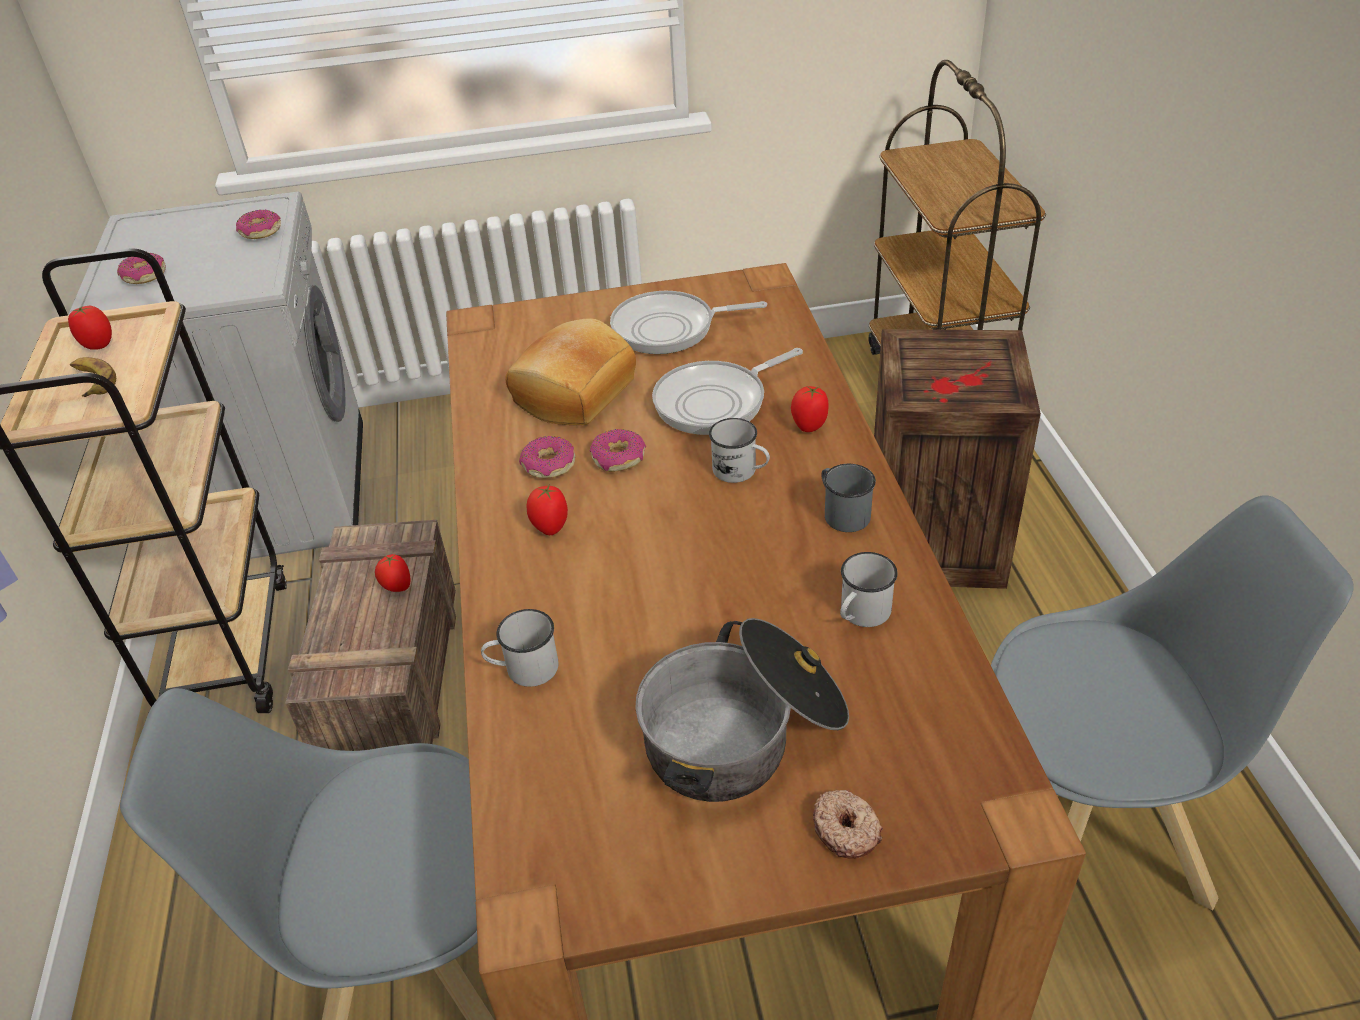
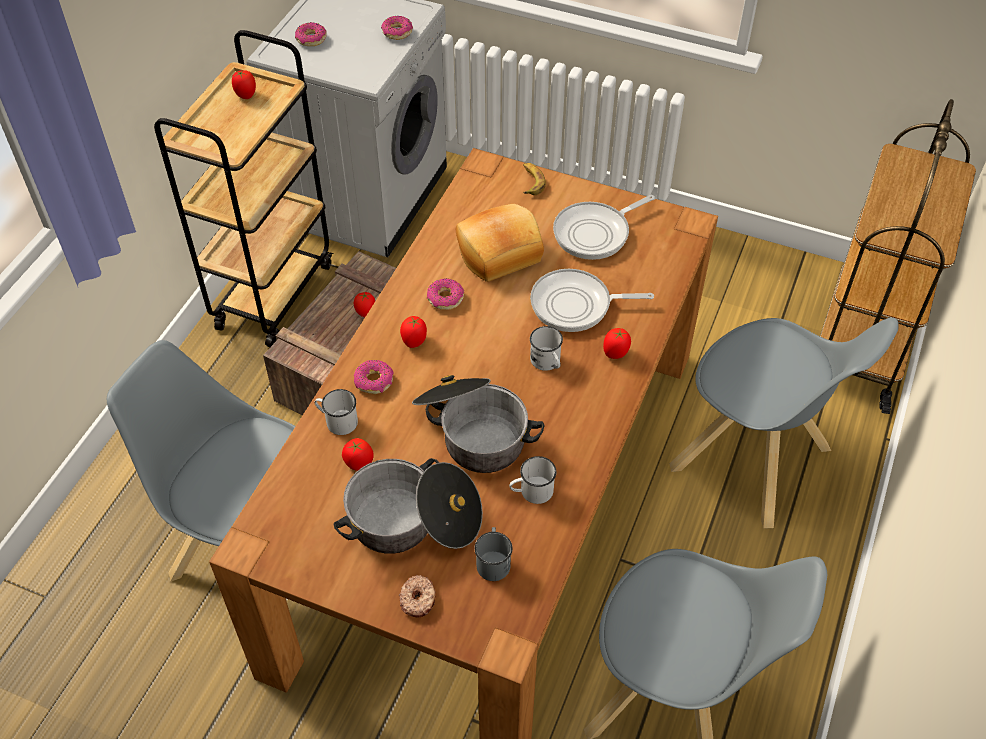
camera: 30 degrees right, 10 degrees up
(92, 381) = (228, 122): banana -> banana (531, 181)
(602, 705) = (358, 464): none -> tomato
(619, 458) = (487, 315): donut -> donut (374, 381)
(670, 329) = (595, 233): frying pan -> frying pan turned 60 degrees counterclockwise
(721, 586) = (473, 431): none -> cooking pot
(842, 513) = (580, 423): grey mug -> grey mug (493, 561)
(937, 543) = (754, 461): crate -> grey chair

